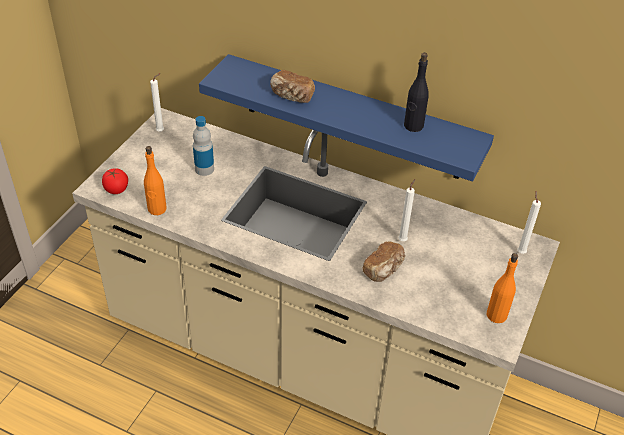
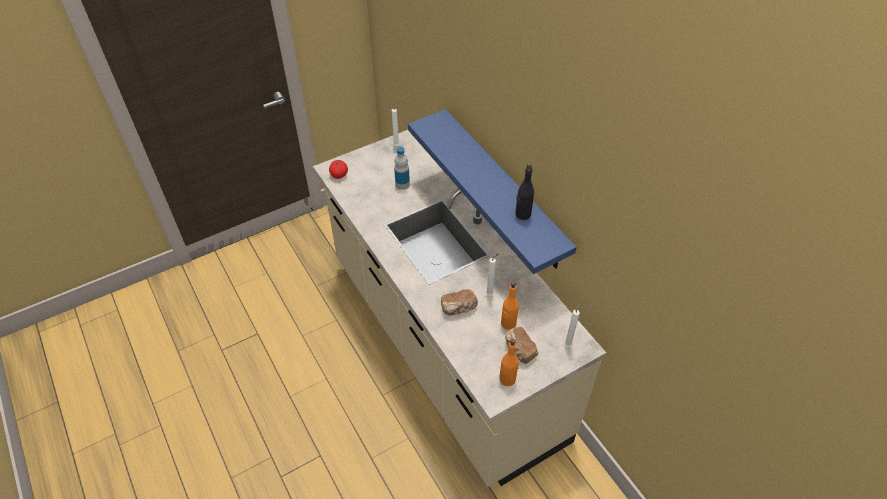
camera: 35 degrees right, 5 degrees up
(157, 209) = (352, 199): orange bottle -> orange bottle (508, 323)
(291, 96) = (459, 157): bread -> bread (519, 350)

